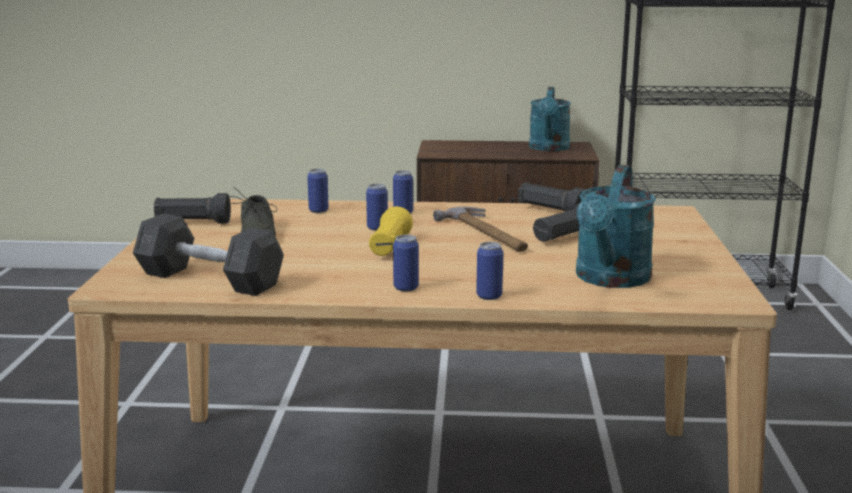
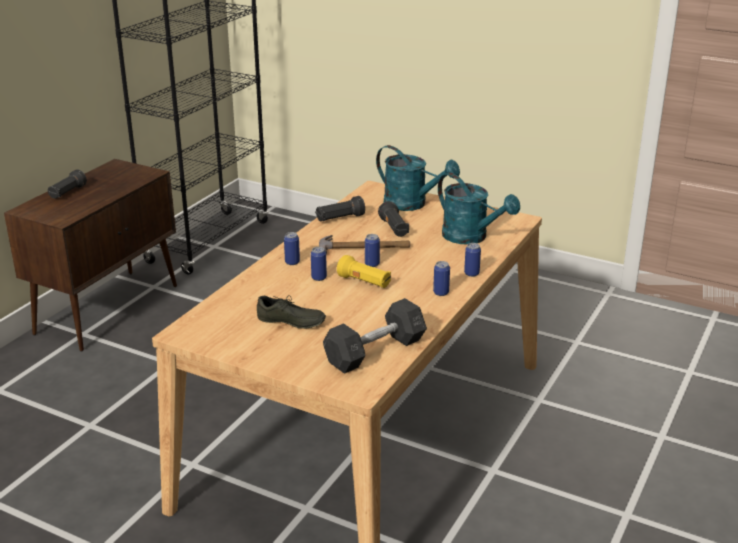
camera: 65 degrees left, 10 degrees up
(192, 223) = (234, 342): black flashlight -> black flashlight (67, 193)
(318, 210) = (254, 289): can -> can (372, 264)
(549, 148) = (112, 176): turquoise watering can -> turquoise watering can (412, 204)

